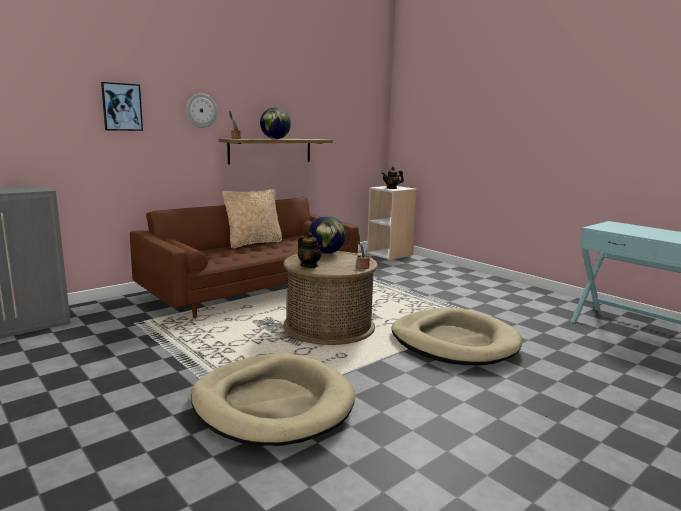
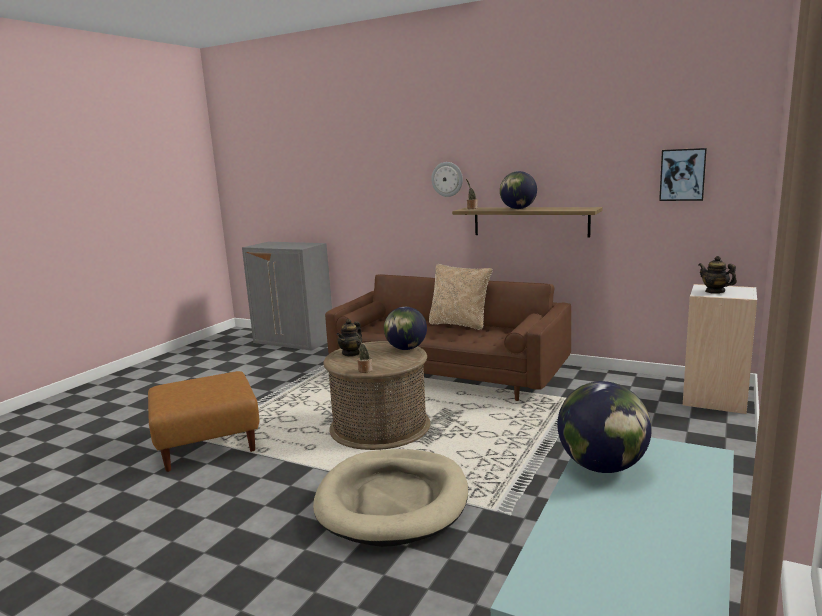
camera: 70 degrees right, 0 degrees up
(122, 107) = (379, 180): picture -> picture (682, 174)
(272, 404) = (208, 444): beige dog bed -> brown ottoman
(627, 232) = (602, 467): none -> globe

